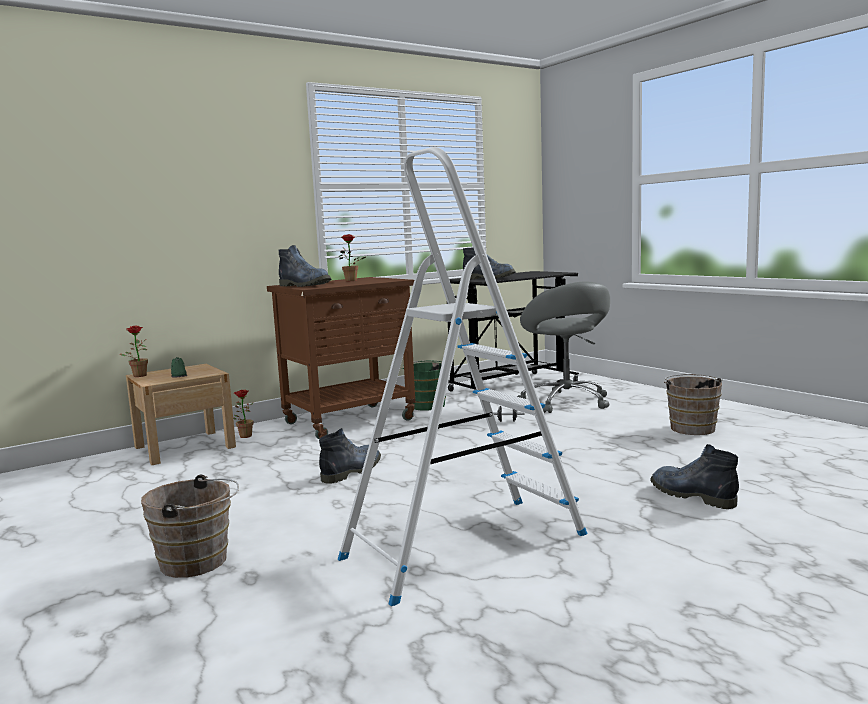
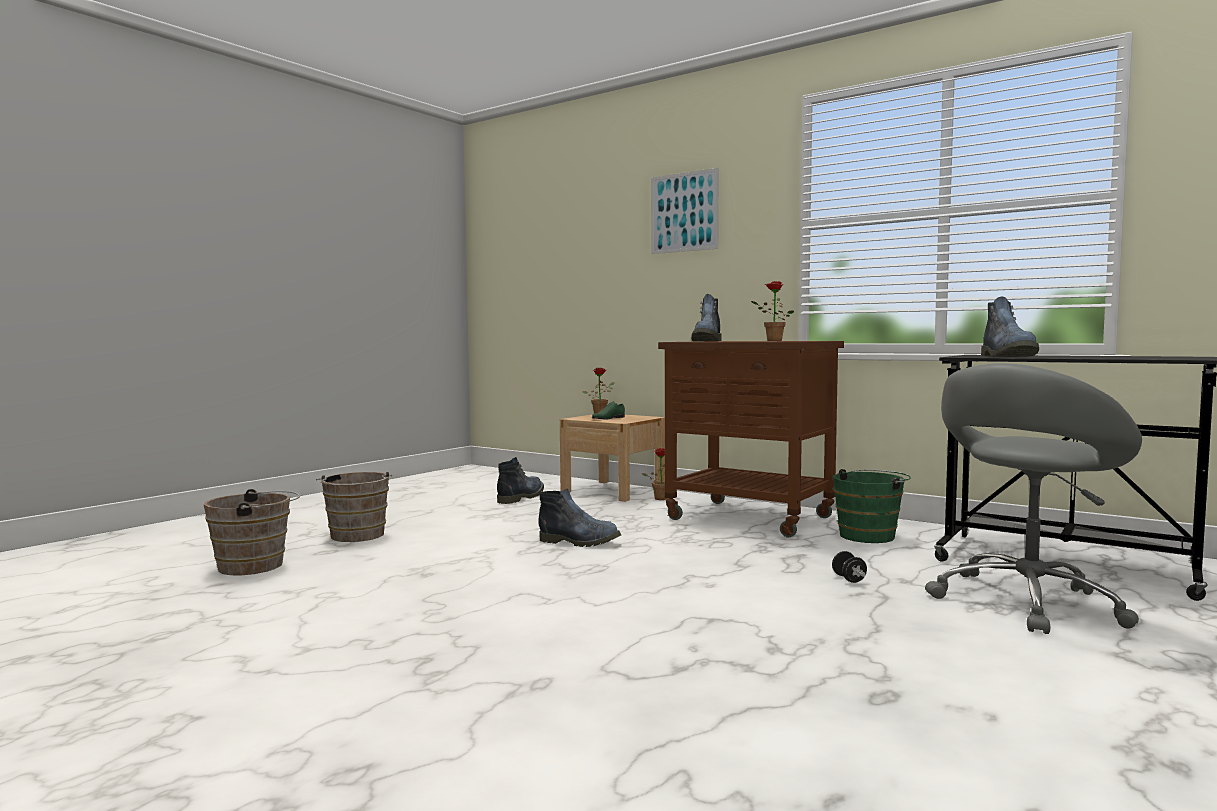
camera: 70 degrees right, 5 degrees down
(205, 165) = (684, 212): none -> picture
(466, 545) = (380, 604): white step ladder -> none
(691, 495) = (575, 717): boot -> boot (521, 497)
(692, 428) = (1011, 717): brown bucket -> brown bucket (256, 566)

